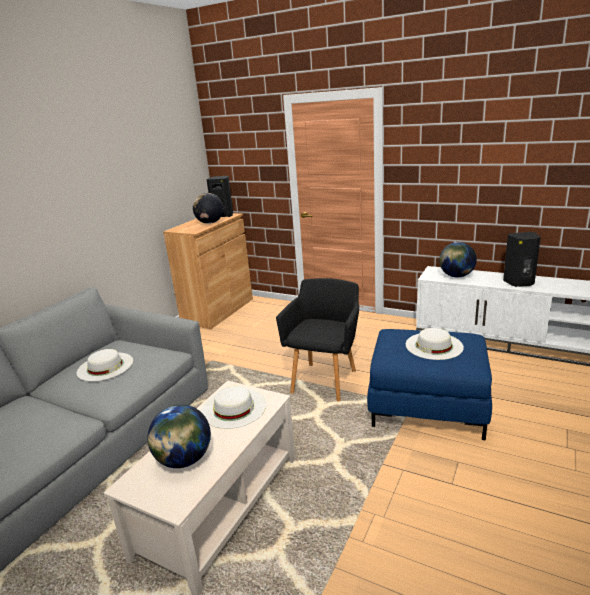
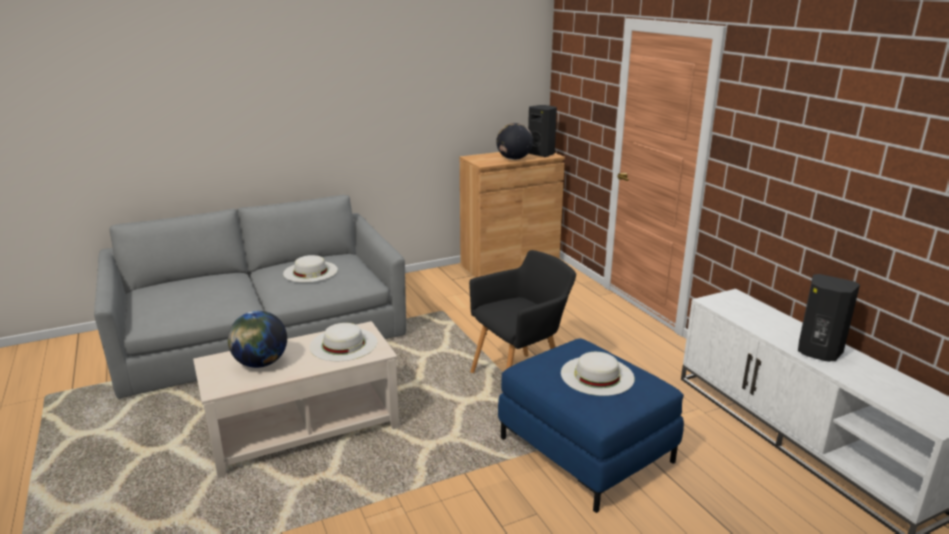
camera: 35 degrees right, 0 degrees up
(456, 276) = (747, 313): globe -> none

